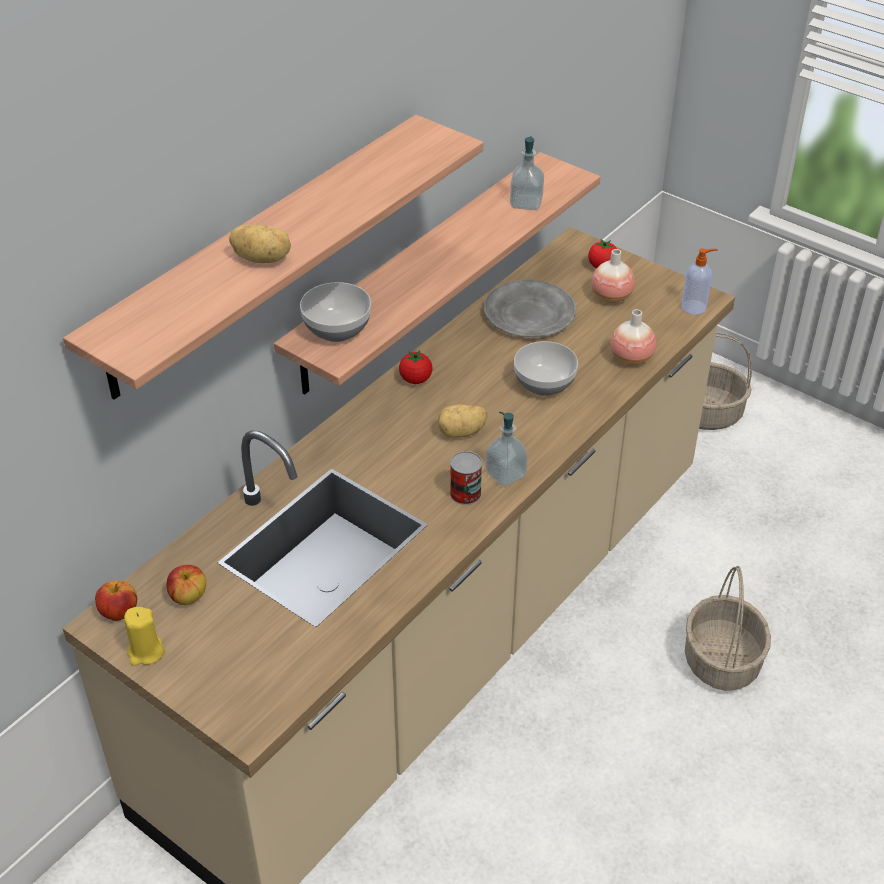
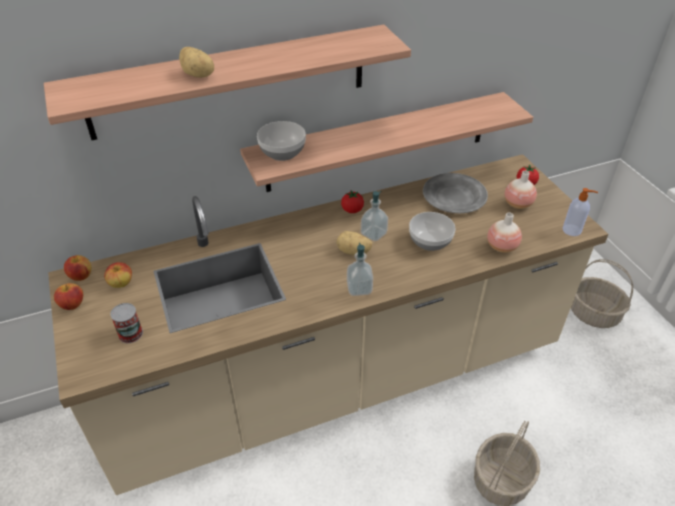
camera: 30 degrees right, 0 degrees up
(146, 652) = (72, 305): yellow candle -> apple
(465, 493) = (324, 290): can -> can (130, 334)
(526, 203) = (467, 118): soap dispenser -> soap dispenser (373, 234)

